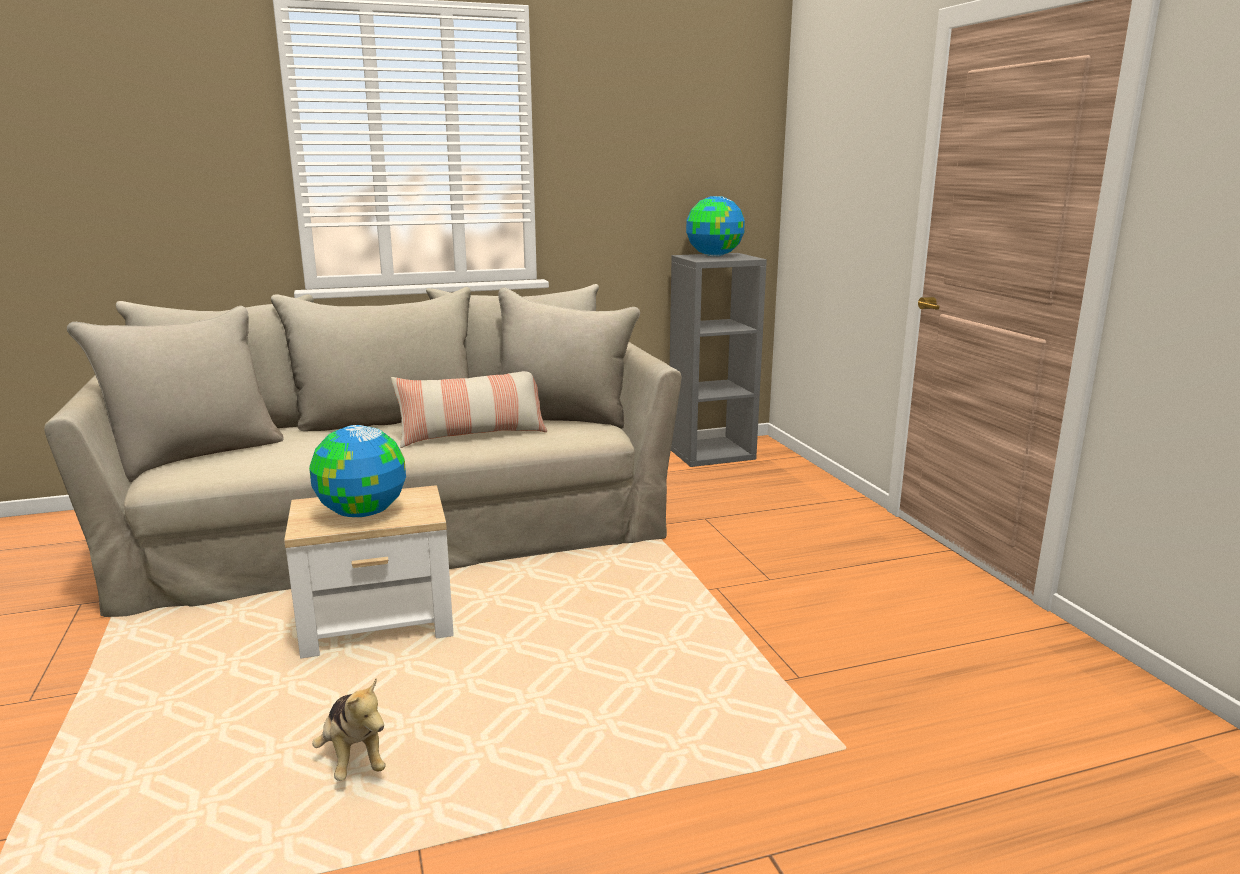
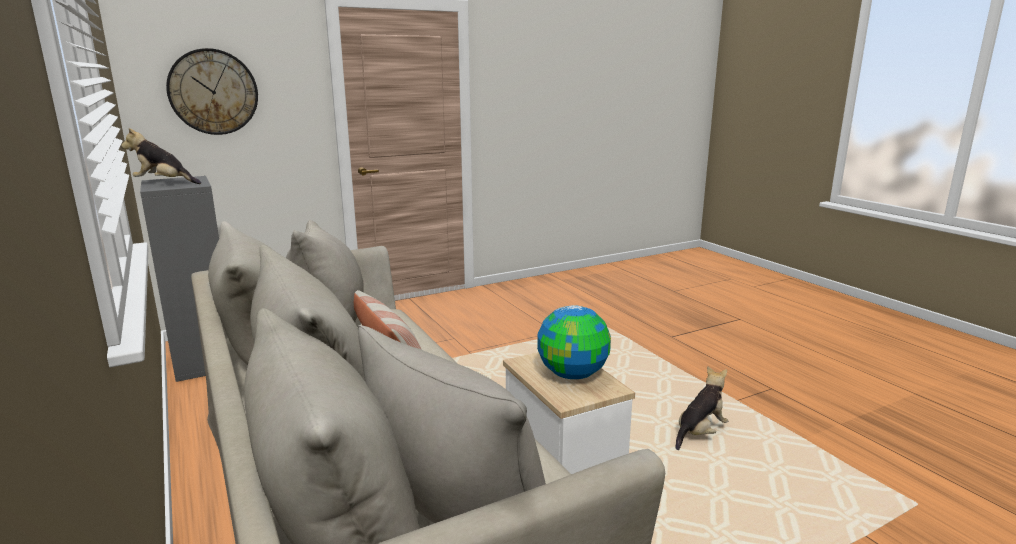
camera: 100 degrees left, 0 degrees up
(714, 255) = (164, 183): globe -> plush toy
(830, 164) = (213, 92): none -> wall clock

